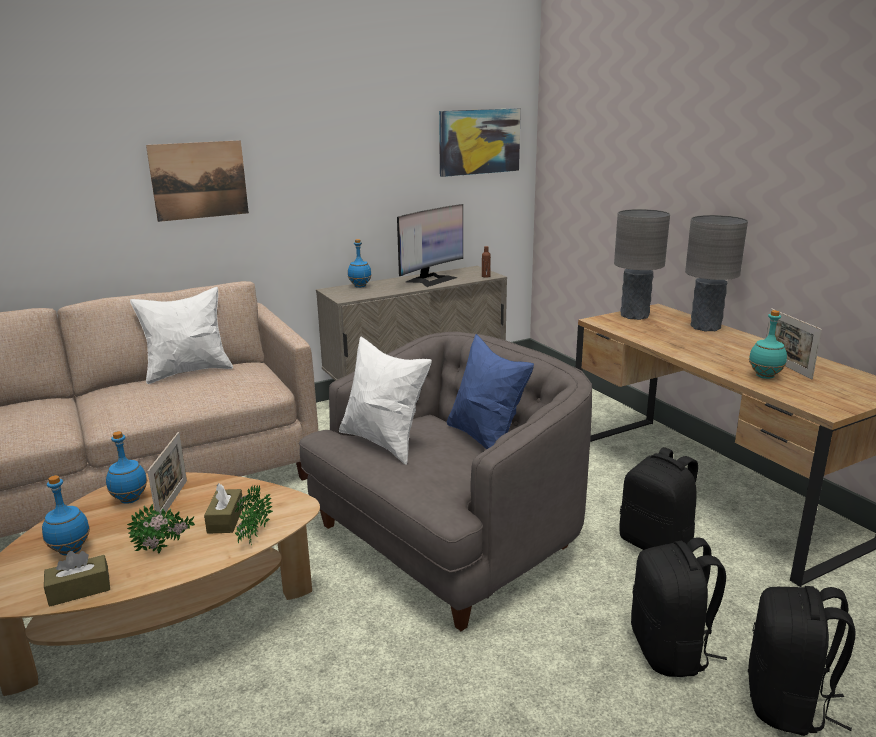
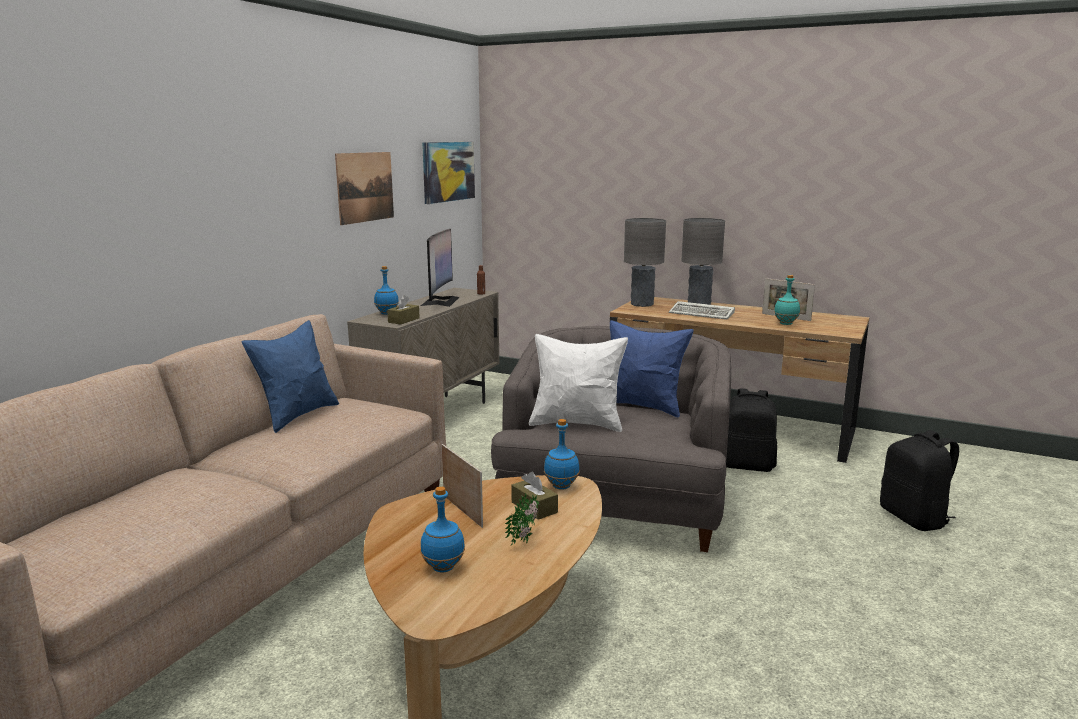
camera: 35 degrees left, 5 degrees down
(79, 590) = (511, 585): brown tissue box -> brown tissue box (403, 320)
(129, 499) = (419, 521): blue bottle -> blue bottle (560, 486)
(188, 372) = (297, 415): white pillow -> blue pillow
(199, 180) = (250, 210): picture -> picture (365, 187)
(253, 538) = (580, 510): potted plant -> none
(670, 651) = (832, 516): black backpack -> none
(682, 341) = (703, 314): none -> keyboard

